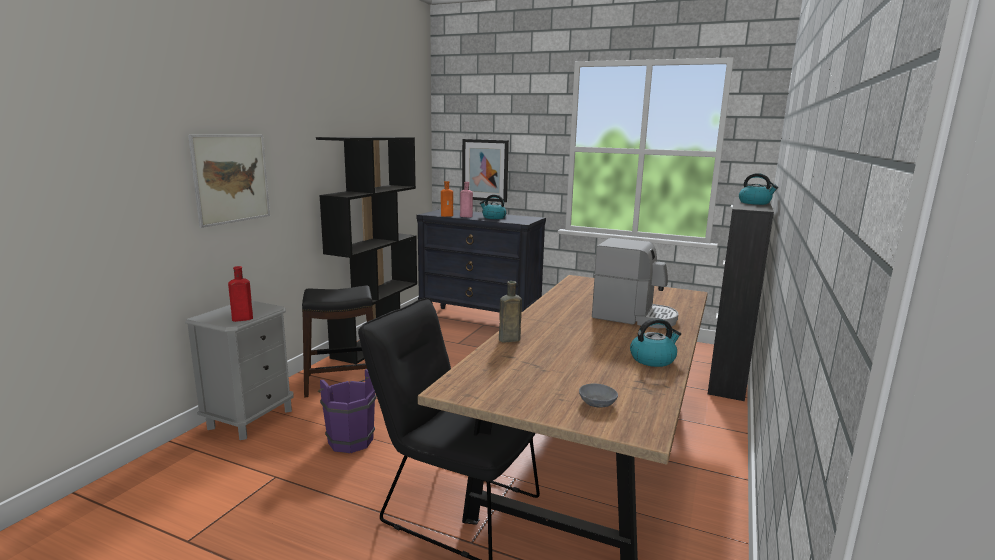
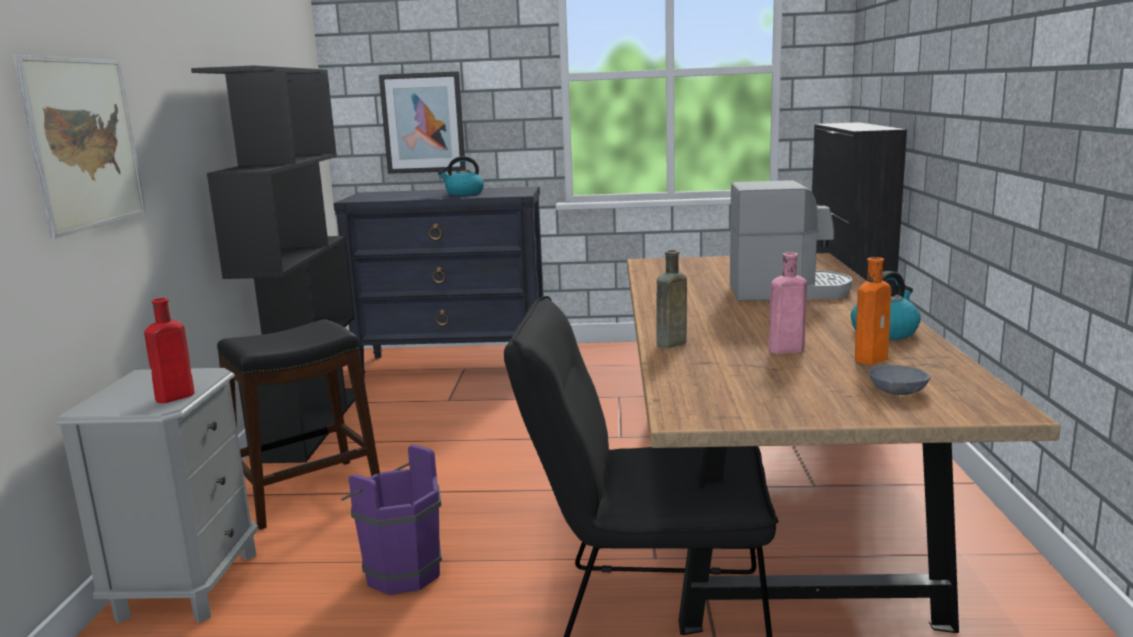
camera: 20 degrees left, 0 degrees up
(448, 216) = (389, 199): orange bottle -> orange bottle (872, 358)
(465, 216) = (418, 197): pink bottle -> pink bottle (783, 350)
(755, 203) = (859, 125): kettle -> none

